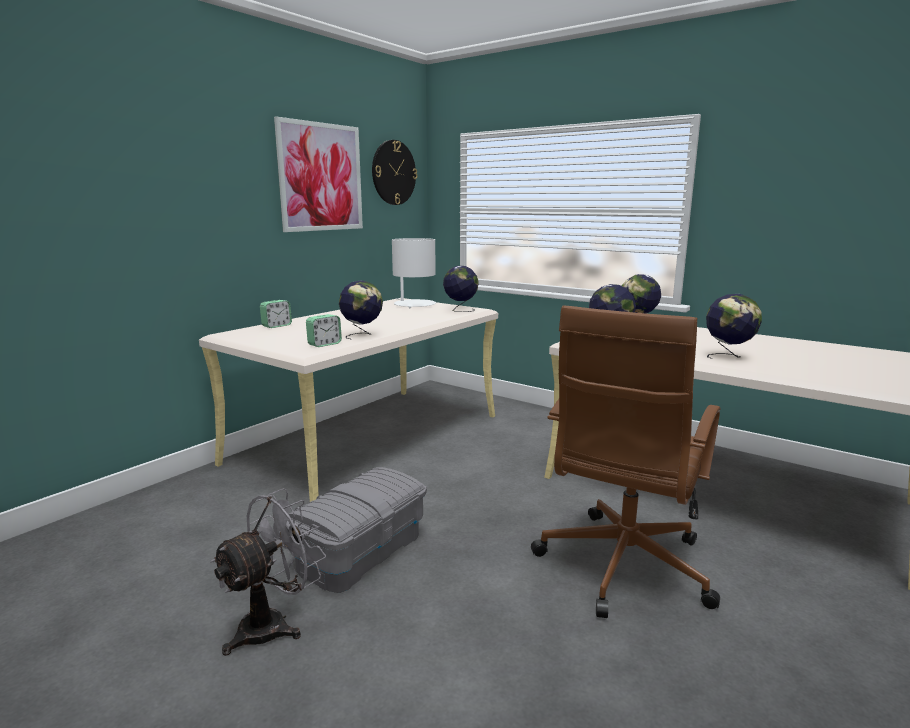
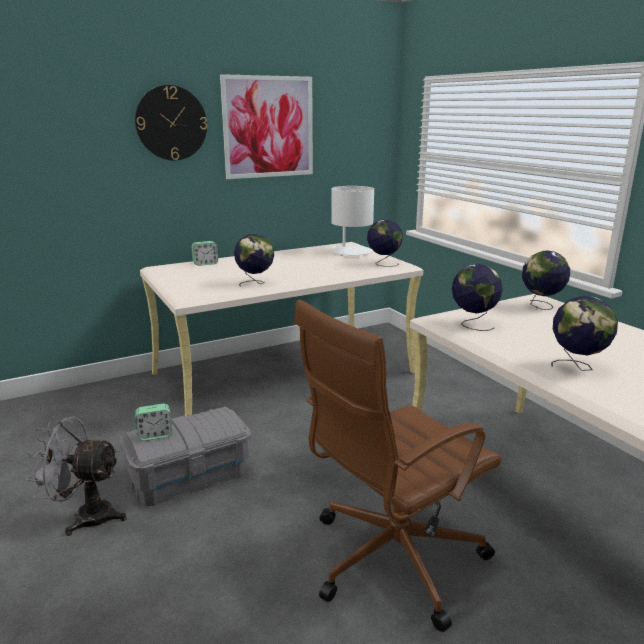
camera: 25 degrees right, 5 degrees up
(273, 624) = (85, 516): grey fan -> grey fan turned 150 degrees counterclockwise
(324, 344) = (213, 289): alarm clock -> alarm clock (155, 435)
(393, 172) = (354, 118): wall clock -> wall clock (171, 123)

